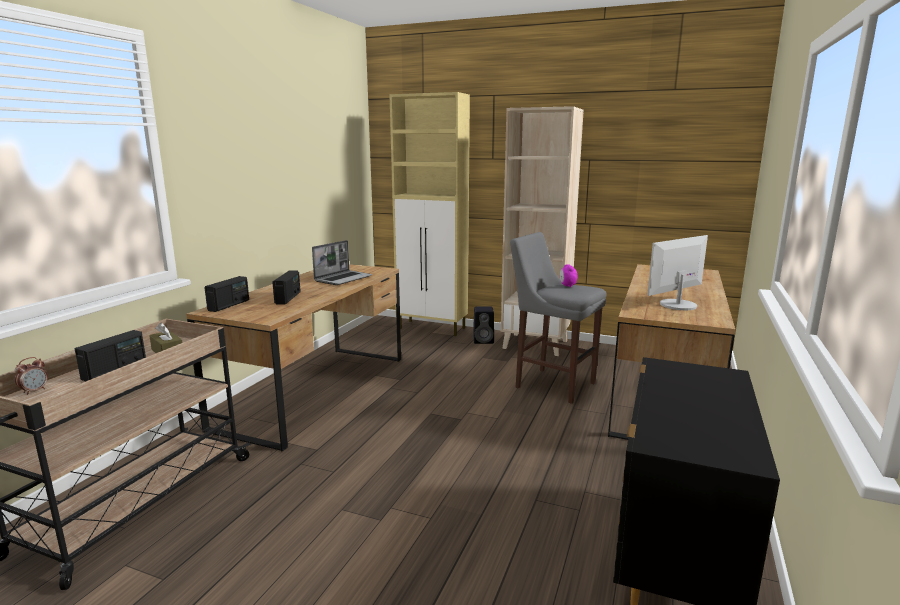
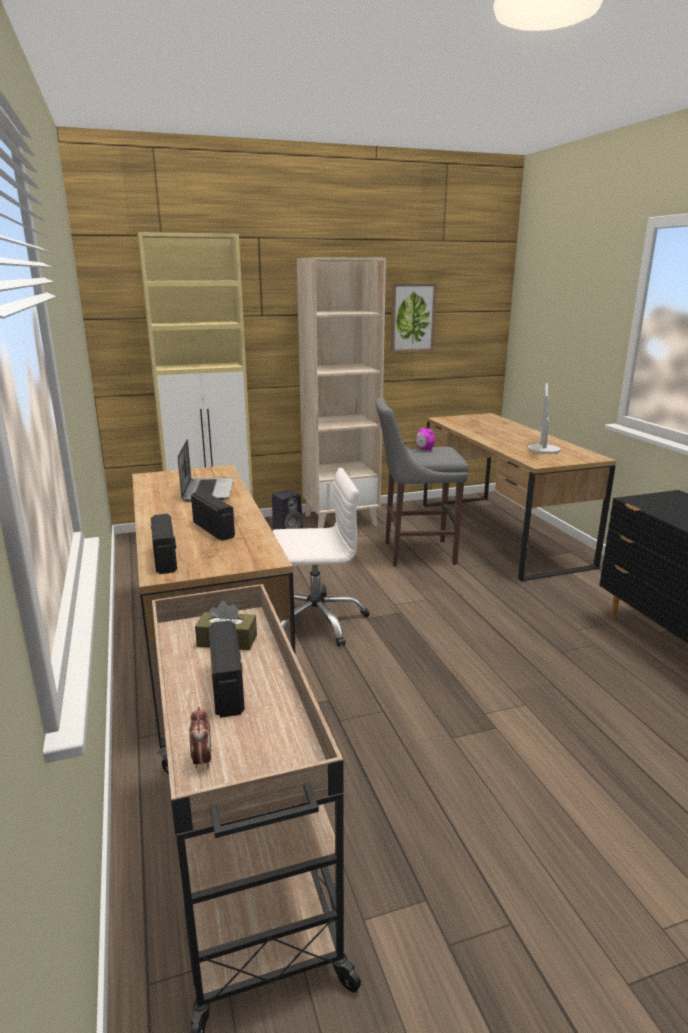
camera: 40 degrees left, 5 degrees up
(396, 402) = (316, 620): none -> white office chair
(634, 165) = (412, 317): none -> picture

